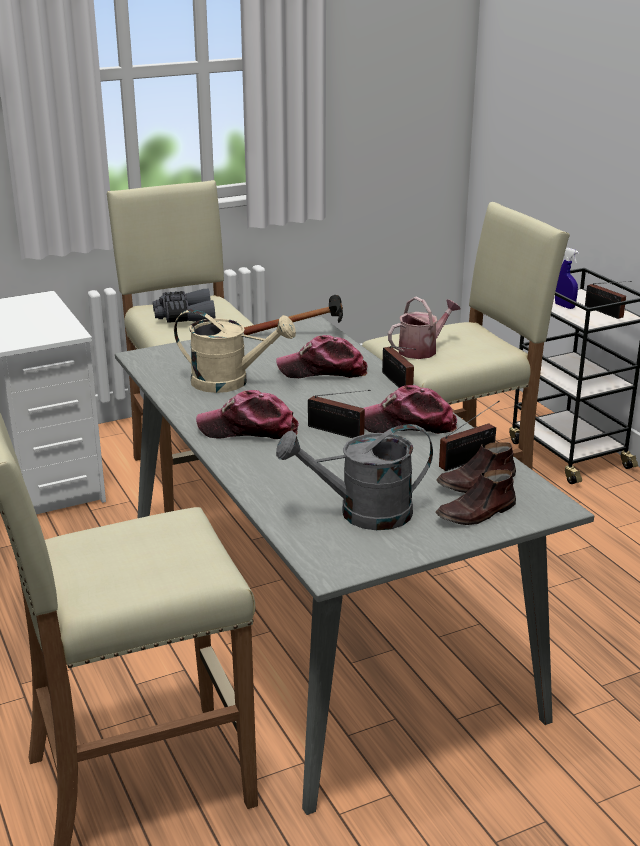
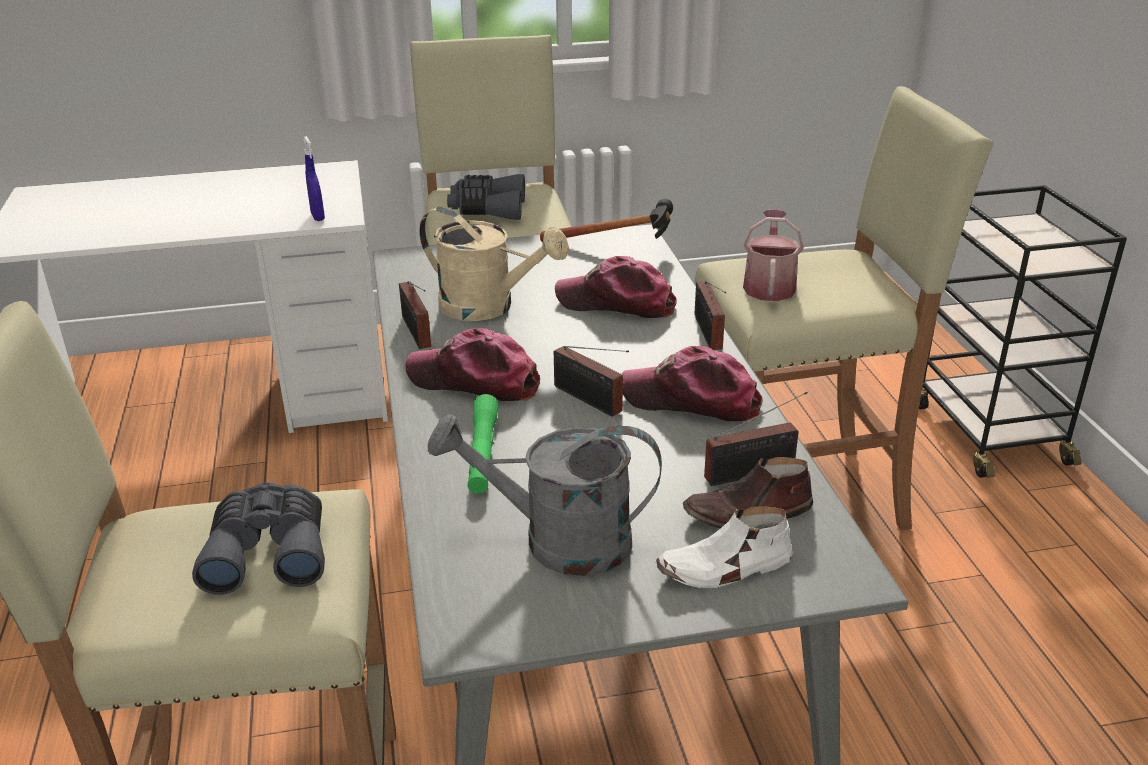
camera: 15 degrees right, 5 degrees up
(161, 548) = (269, 551): none -> grey binoculars
(281, 471) = (482, 453): none -> green flashlight
(422, 350) = (769, 285): watering can -> watering can turned 60 degrees counterclockwise
(477, 513) = (725, 568): brown shoe -> white shoe
(564, 306) = (1003, 237): blue spray bottle -> blue spray bottle (317, 216)
(605, 312) = (1059, 252): radio -> radio (416, 333)

